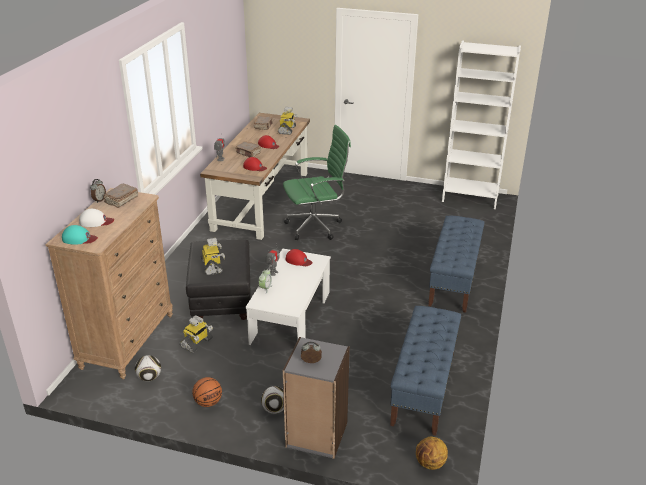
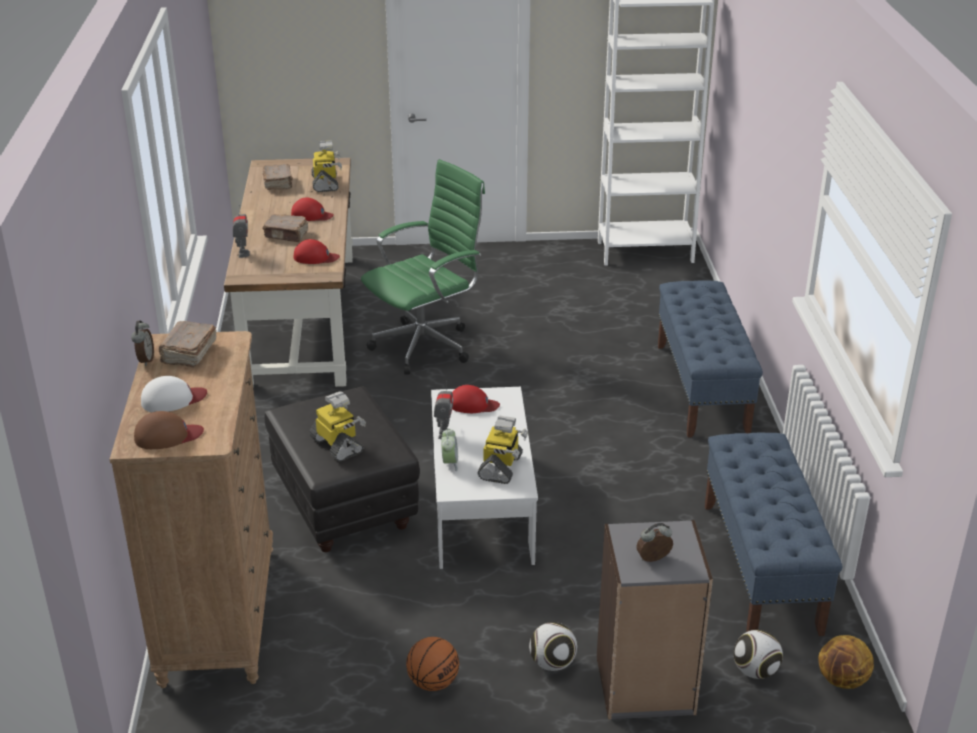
camera: 20 degrees left, 0 degrees up
(79, 238) = (167, 436): turquoise cap -> brown cap
(149, 377) = (300, 668): football -> football (755, 671)
(197, 343) = (347, 588): toy robot -> toy robot (501, 467)

